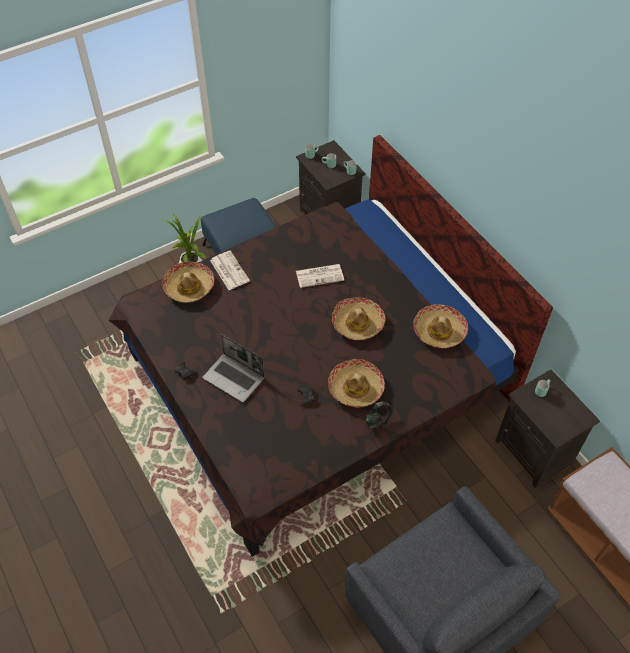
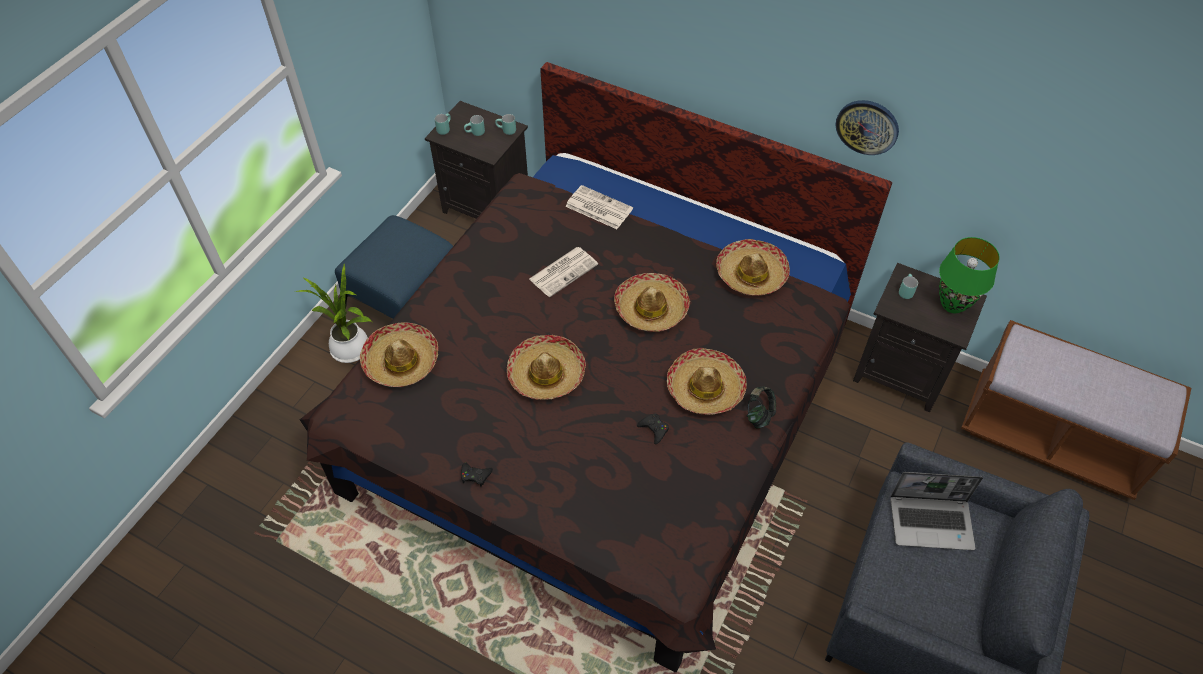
camera: 30 degrees left, 0 degrees up
(229, 270) = (441, 316): newspaper -> newspaper (598, 208)
(234, 378) = (547, 450): laptop -> laptop (932, 522)
(266, 333) = (546, 374): none -> hat
(545, 260) = (867, 126): none -> wall clock
(568, 415) = (952, 305): none -> green table lamp

